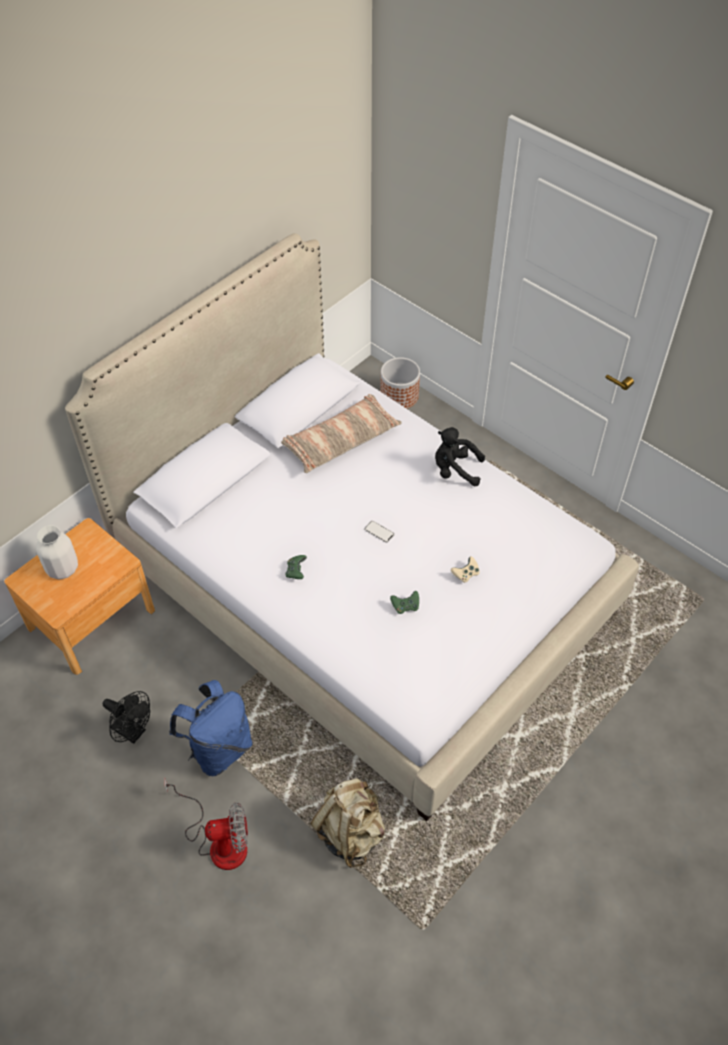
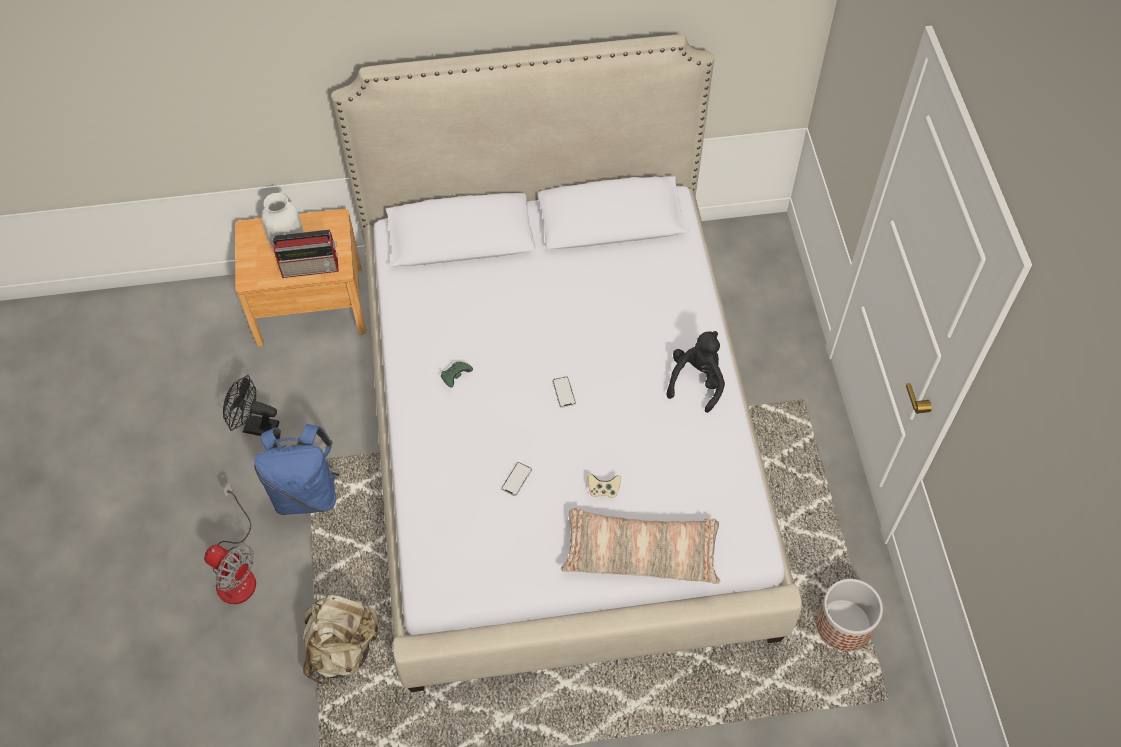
camera: 40 degrees right, 5 degrees up
(100, 574) = (311, 267): none -> radio
(133, 732) = (255, 427): black fan -> black fan turned 120 degrees clockwise
(340, 441) = (616, 279): pillow -> pillow (641, 553)
(399, 396) = (774, 273): planter -> planter (843, 625)
(405, 606) = (516, 479): green game controller -> phone
(455, 470) = (697, 381): black plush toy -> black plush toy turned 60 degrees clockwise

